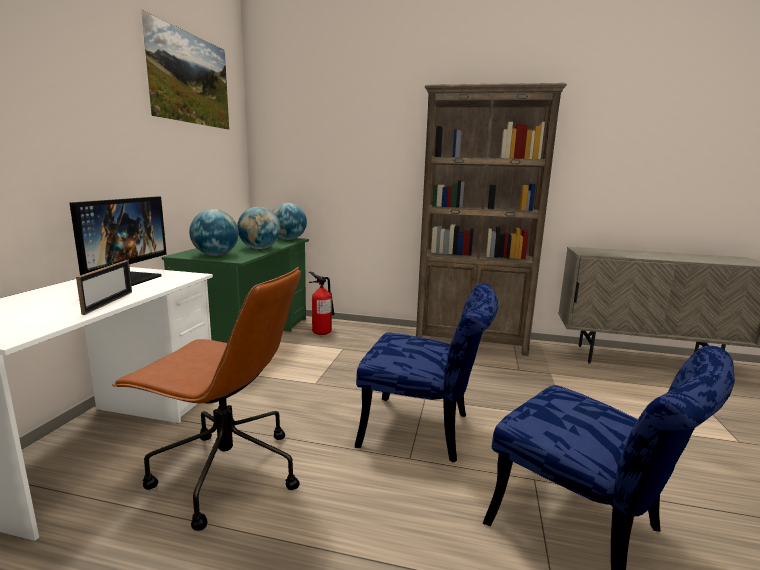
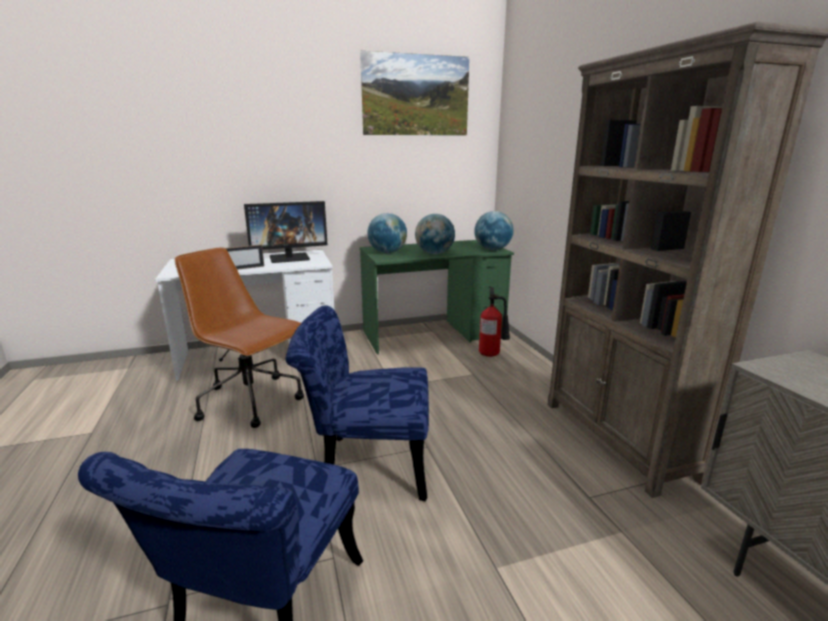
camera: 60 degrees right, 5 degrees up
(225, 473) = (252, 401): brown office chair -> brown office chair turned 135 degrees clockwise
(425, 431) = (366, 464): blue chair -> blue chair turned 105 degrees clockwise

